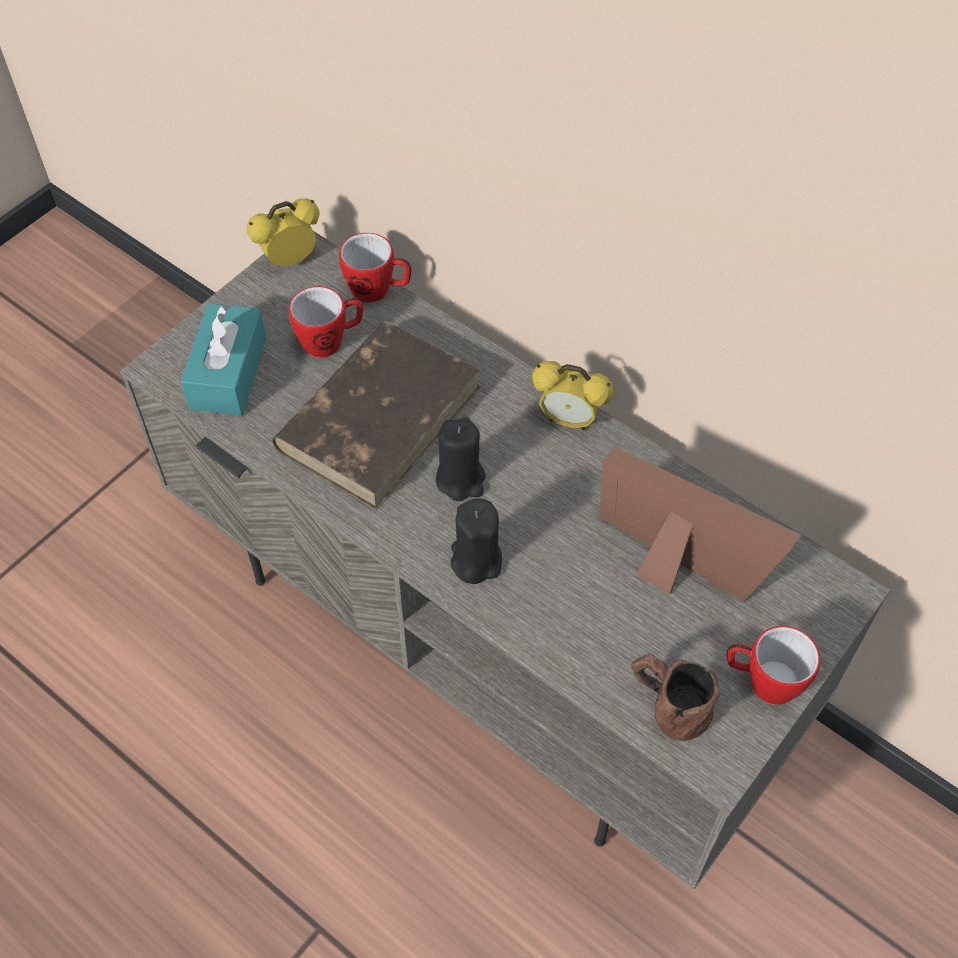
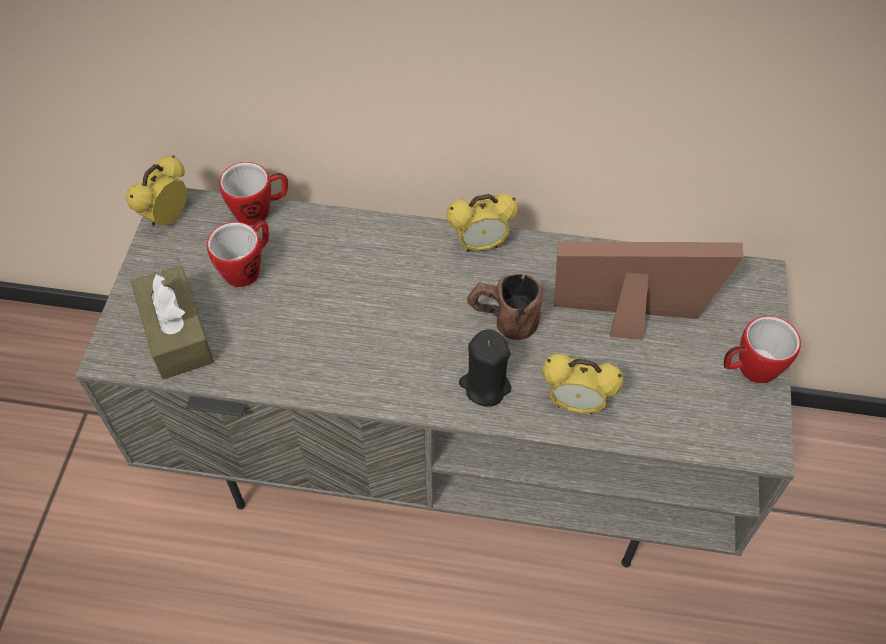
camera: 30 degrees left, 0 degrees up
(228, 373) = (177, 333): turquoise tissue box -> brown tissue box
(380, 417) = (331, 310): brown book -> none
(461, 479) = (430, 329): black candle -> none
(552, 623) = (575, 404): none -> alarm clock
(666, 706) = (698, 423): brown mug -> brown mug (502, 321)

